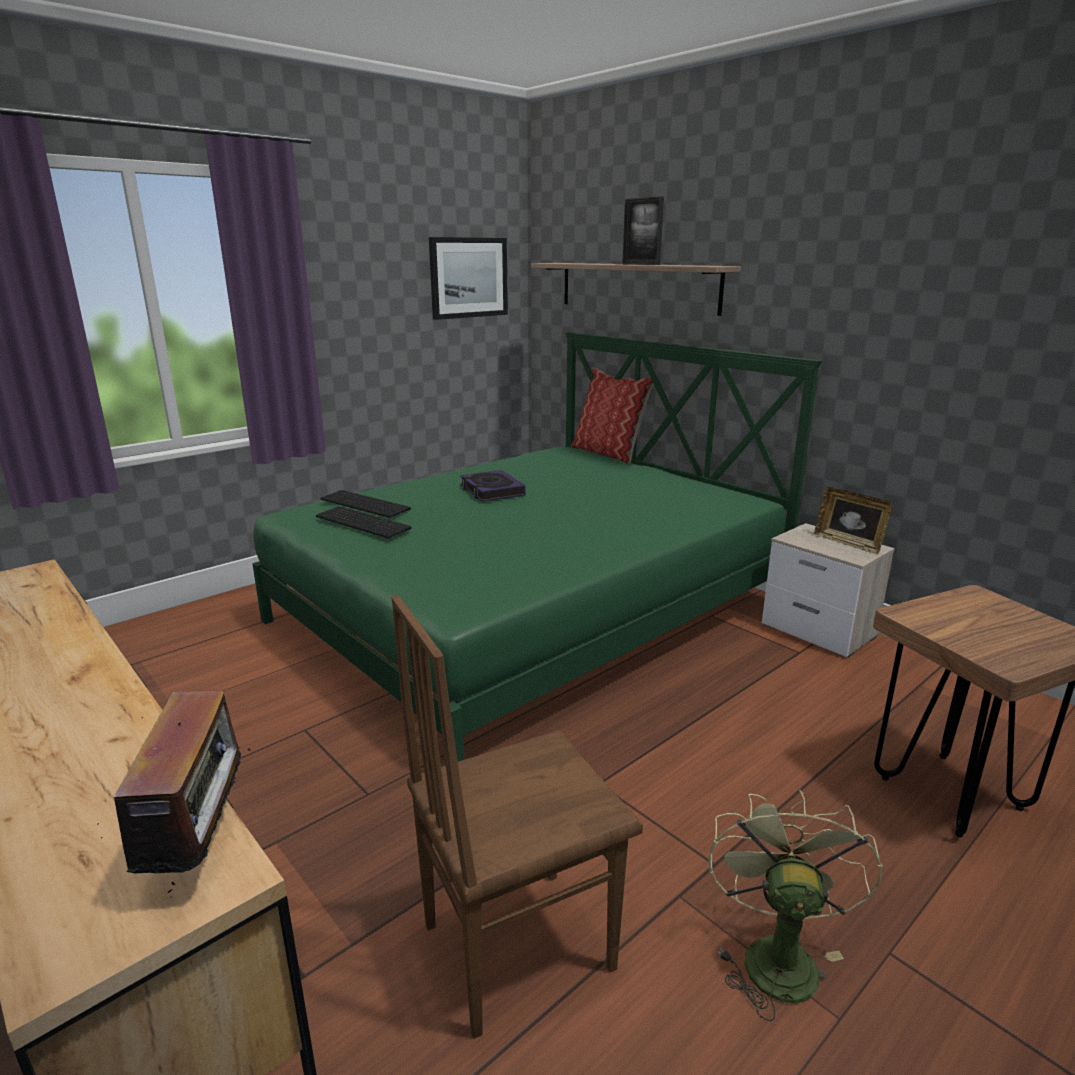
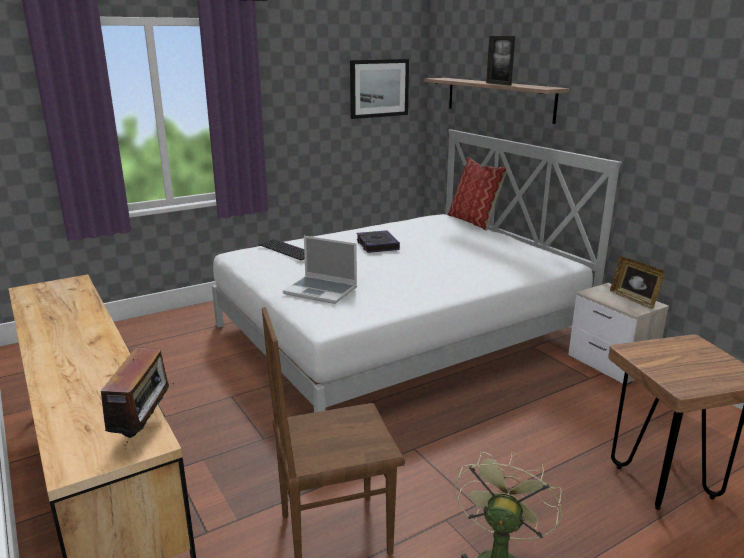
camera: 10 degrees right, 0 degrees up
(364, 522) = (283, 262): keyboard -> none
(433, 560) = (322, 291): none -> laptop
(529, 611) = (398, 333): green bed -> white bed

